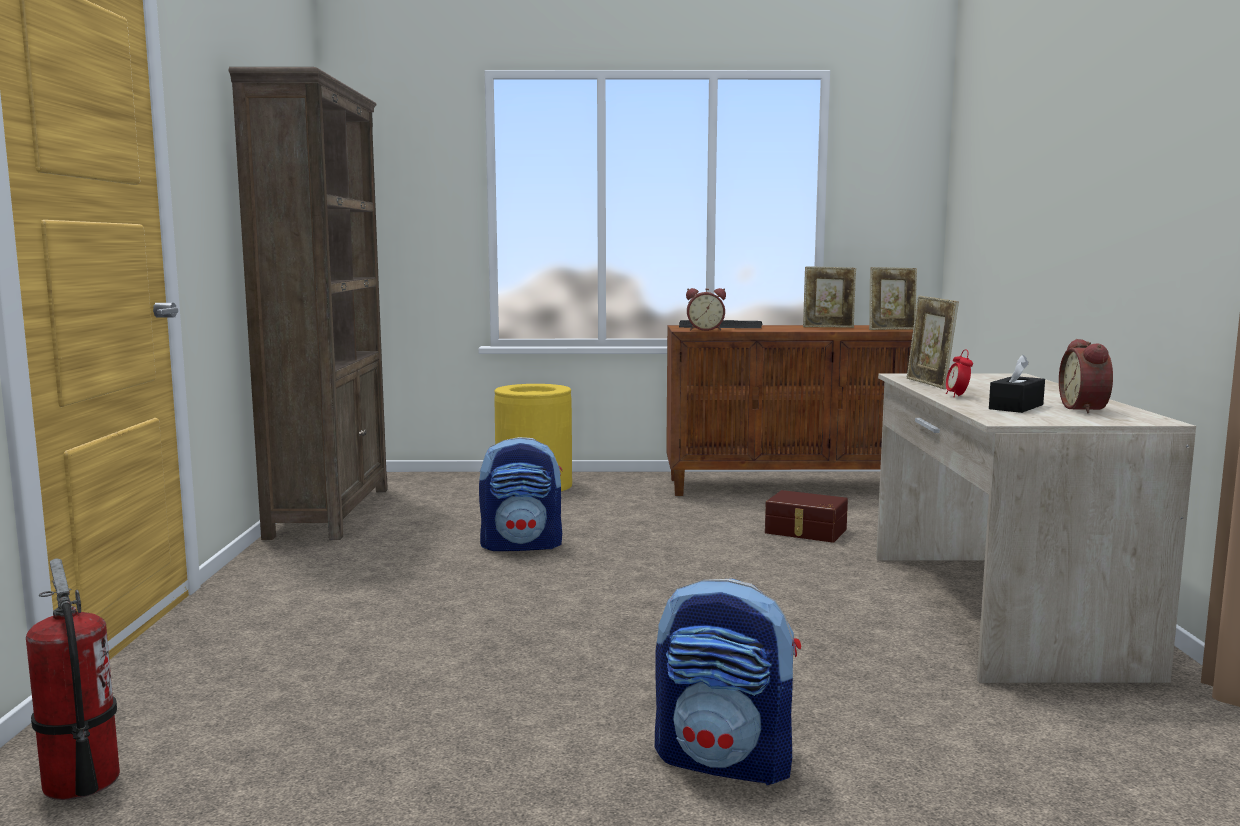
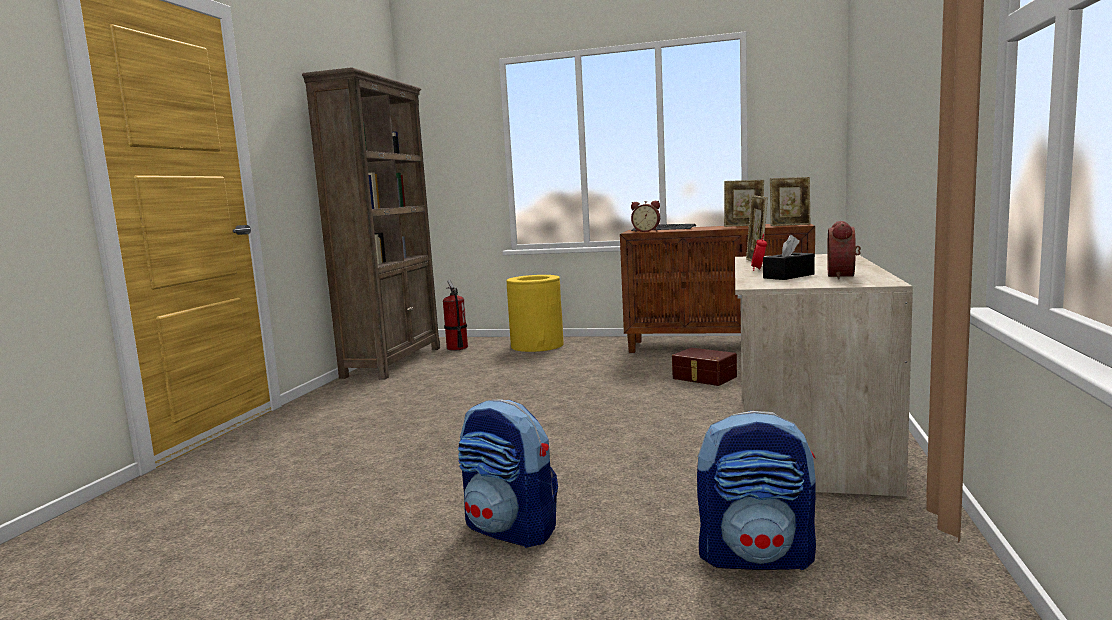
camera: 15 degrees right, 0 degrees up
(80, 782) = (127, 515): fire extinguisher -> fire extinguisher (457, 348)
(522, 545) = (496, 384): backpack -> backpack (756, 557)

